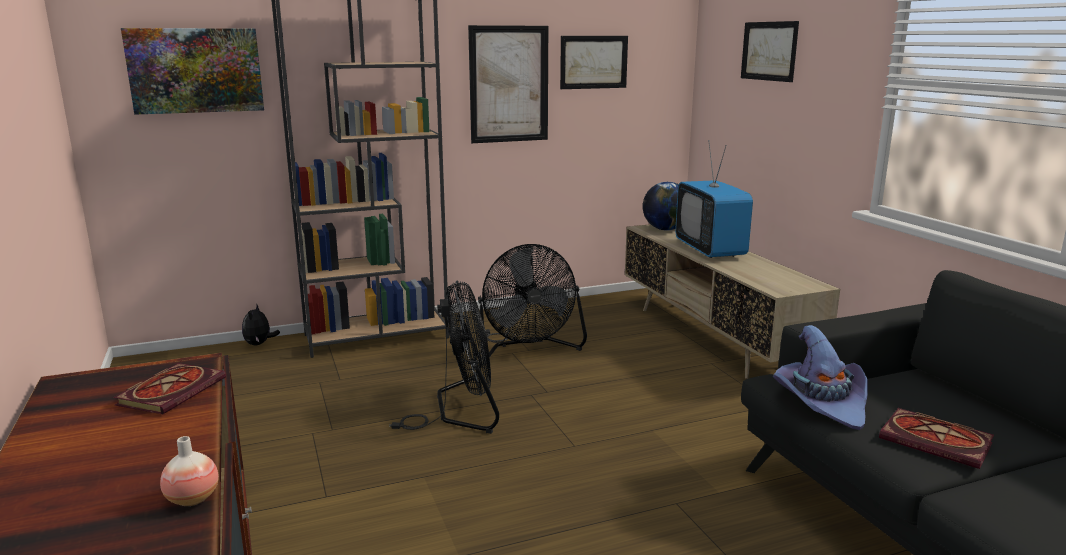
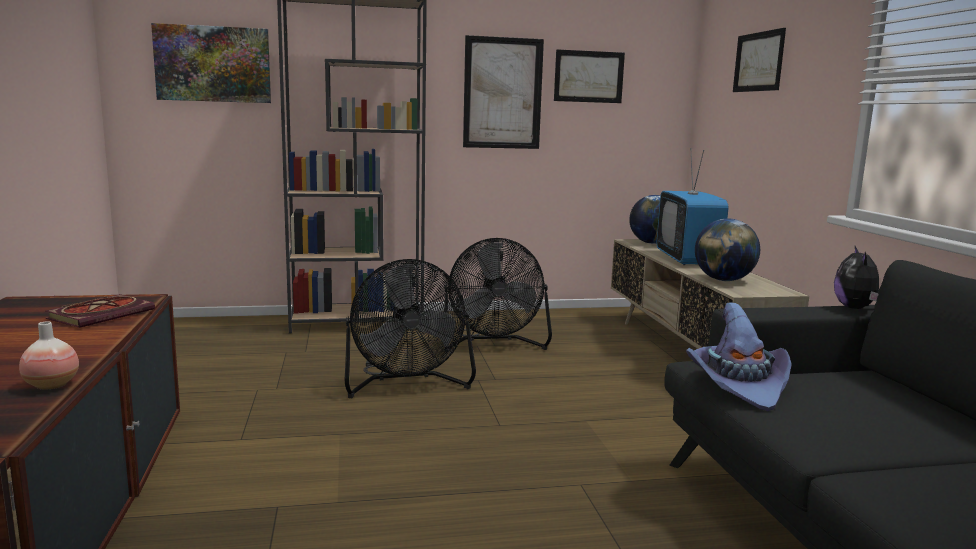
camera: 10 degrees right, 5 degrees down
(259, 344) = (250, 319): plush toy -> plush toy (856, 308)
(458, 408) = (402, 384): black fan -> black fan turned 75 degrees clockwise
(756, 275) = (723, 280): none -> globe
(938, 441) = (855, 429): book -> none

